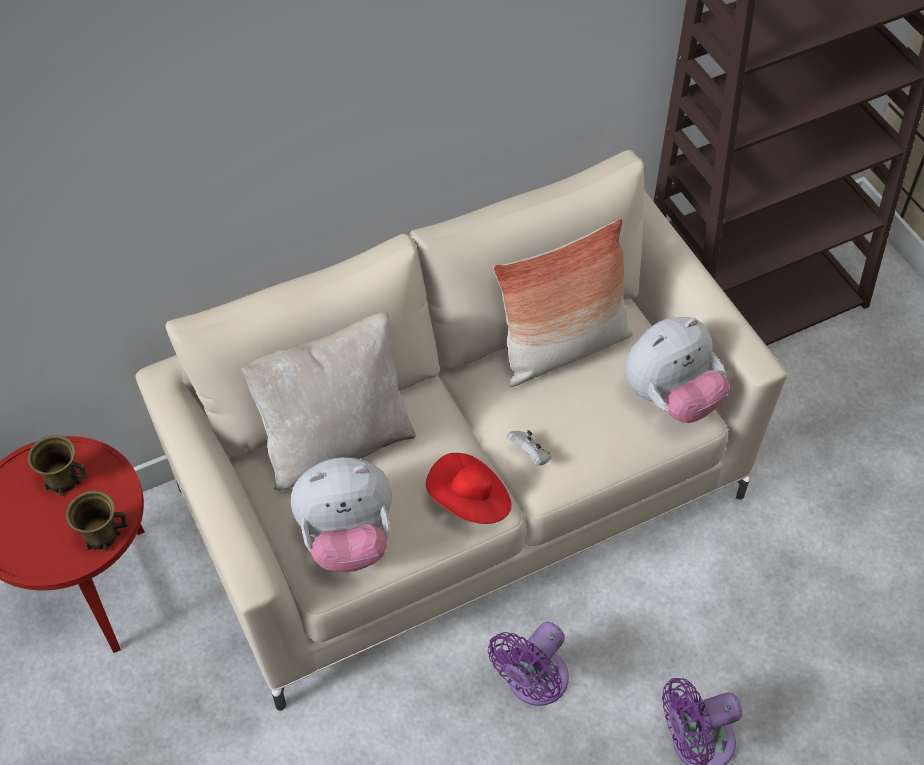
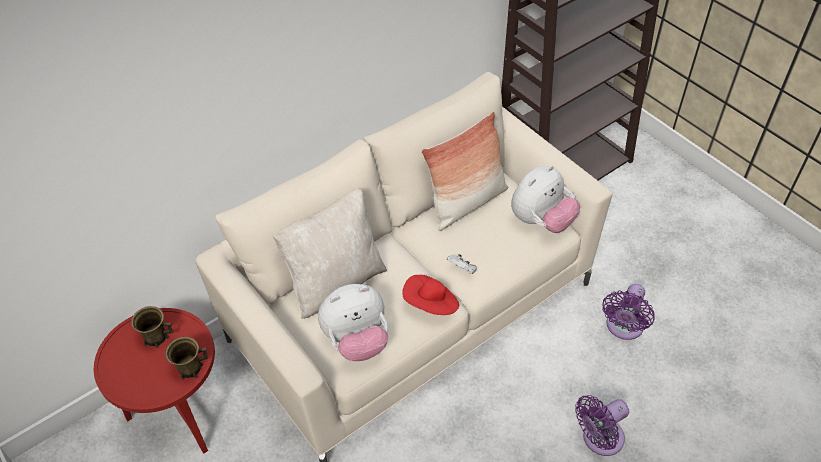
camera: 10 degrees left, 5 degrees down
(533, 682) = (486, 420): purple fan -> purple fan (623, 327)

